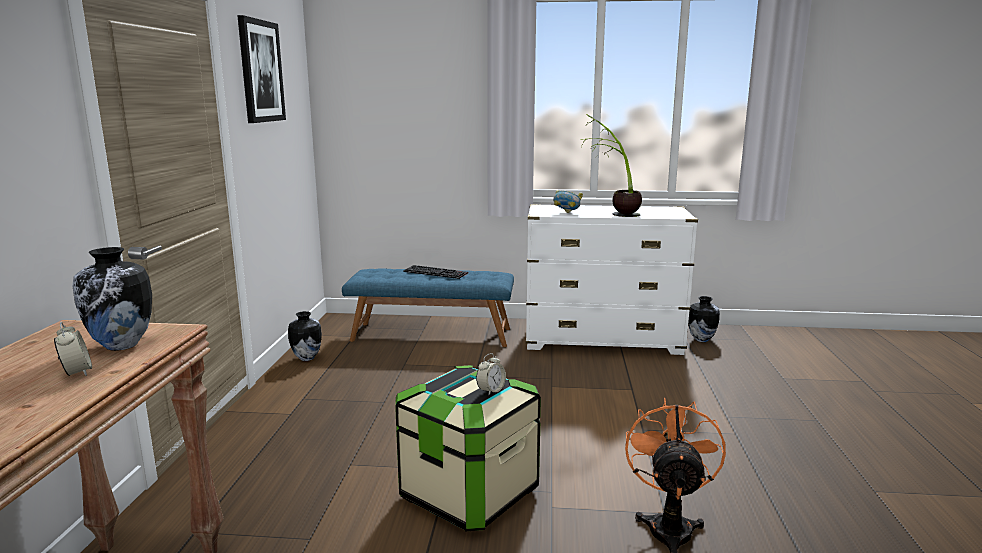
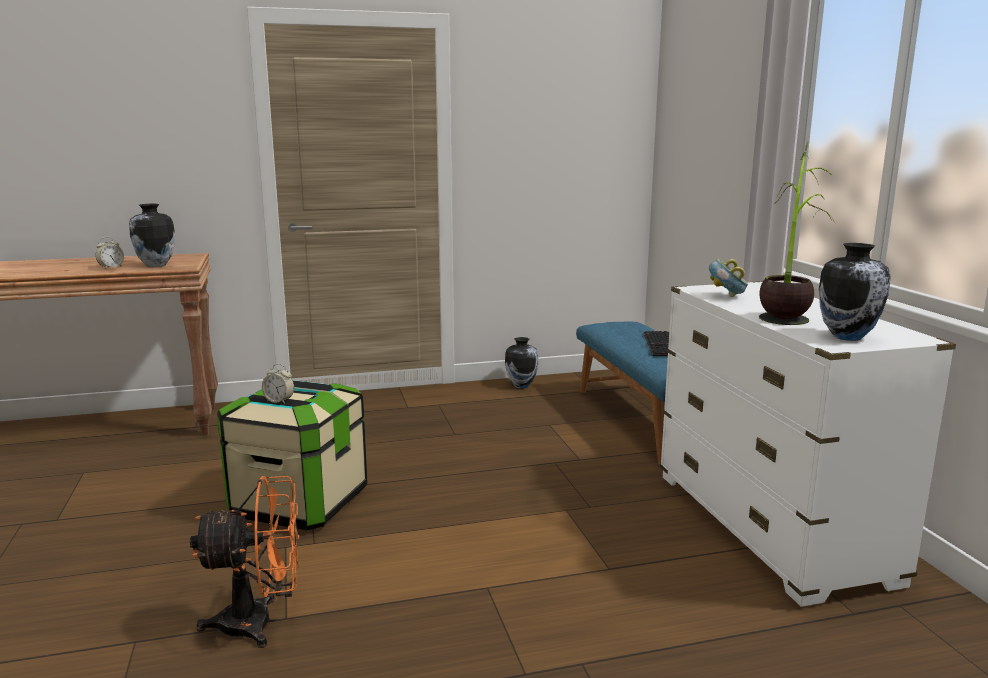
camera: 70 degrees right, 0 degrees up
(260, 71) = (530, 89): picture -> none
(701, 339) = (916, 626): vase -> vase (848, 337)

